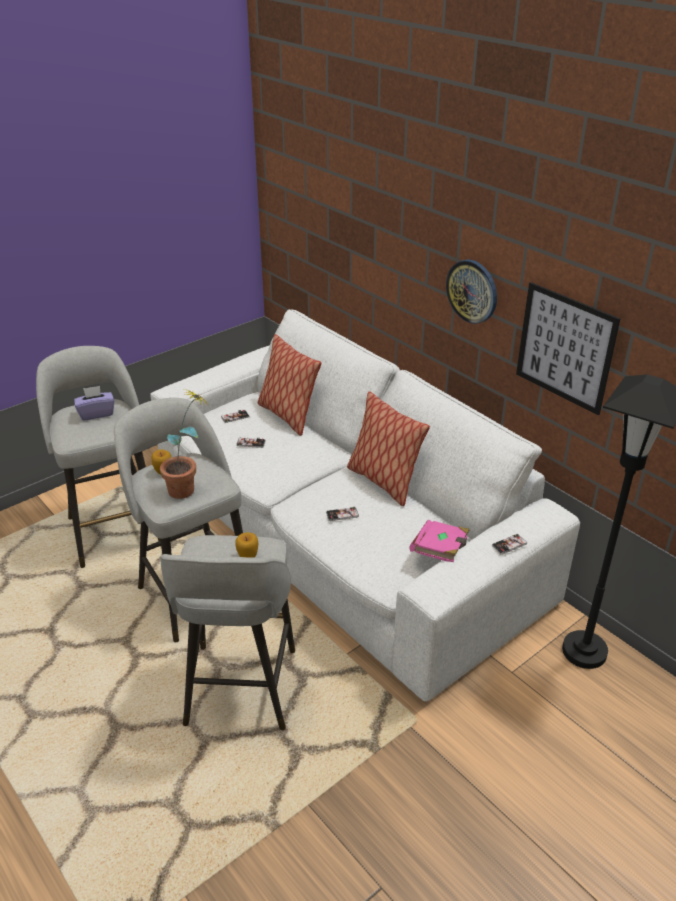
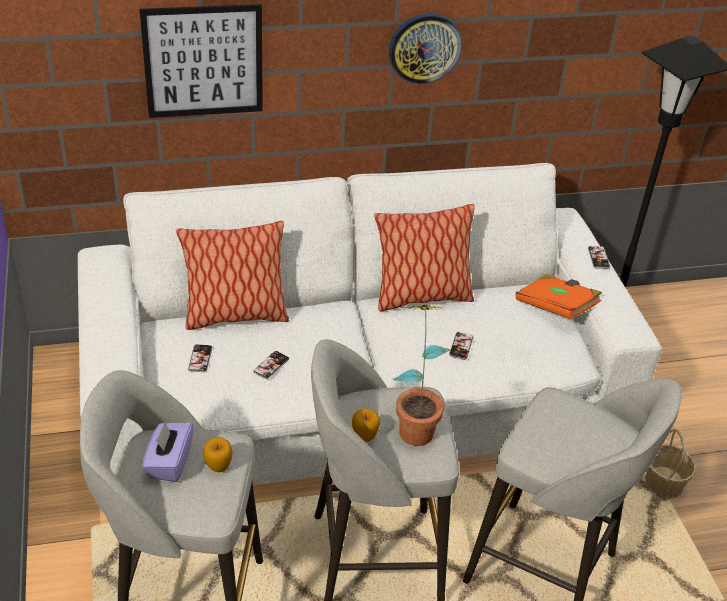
camera: 65 degrees left, 5 degrees up
(248, 556) = (570, 418): apple -> apple (218, 466)
(392, 745) = (664, 483): none -> basket
(440, 551) = (556, 308): pink book -> orange book
(565, 348) = (549, 57): picture -> picture (203, 61)

